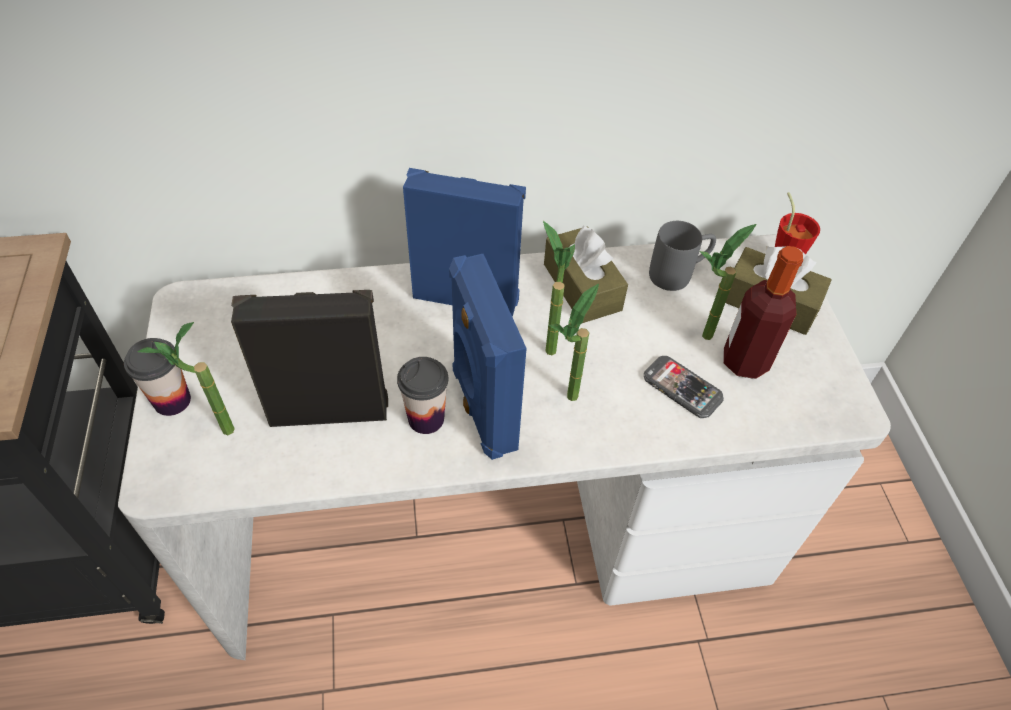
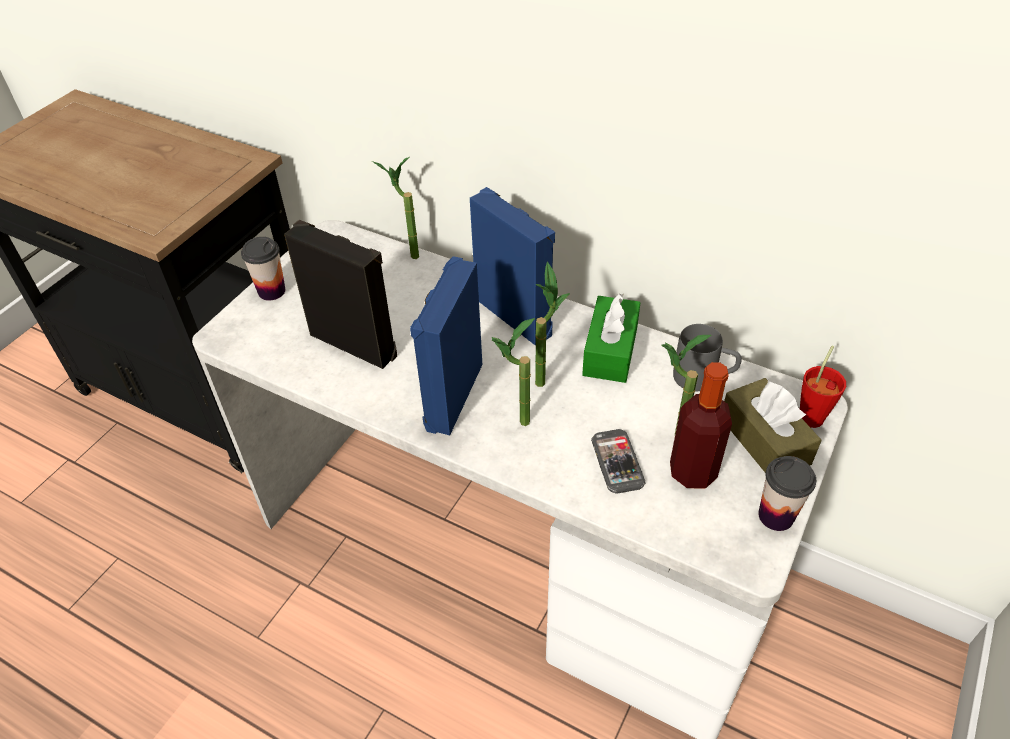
camera: 40 degrees right, 5 degrees down
(215, 434) = (277, 323): potted plant -> potted plant (406, 255)
(426, 418) = (409, 382): cup -> cup (776, 516)
(582, 287) = (610, 350): brown tissue box -> green tissue box

